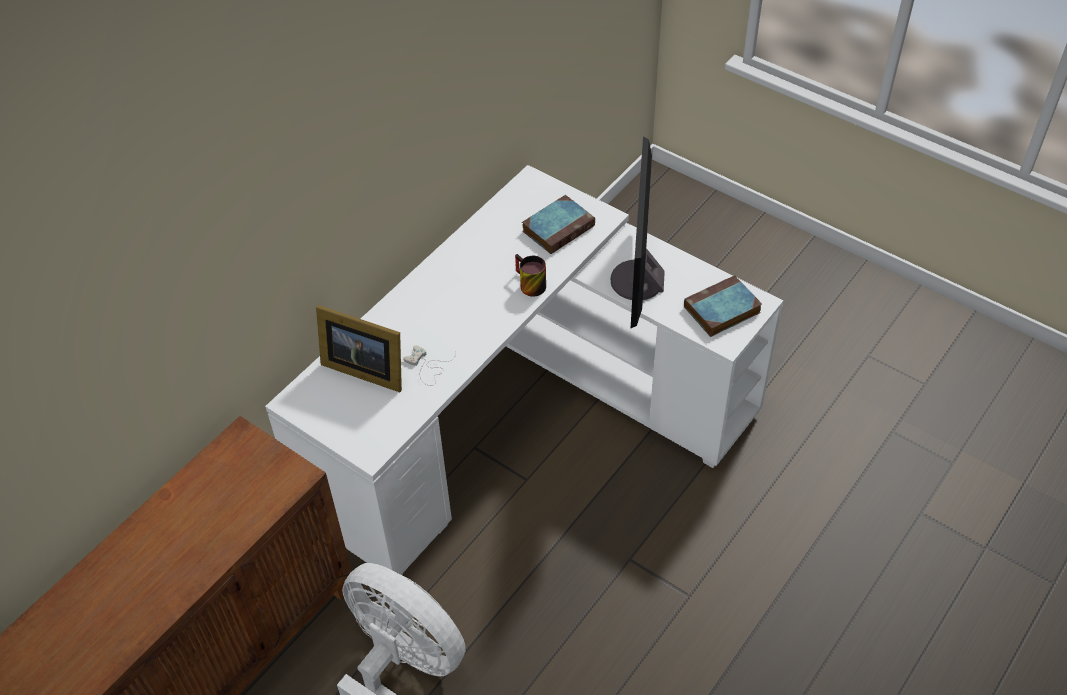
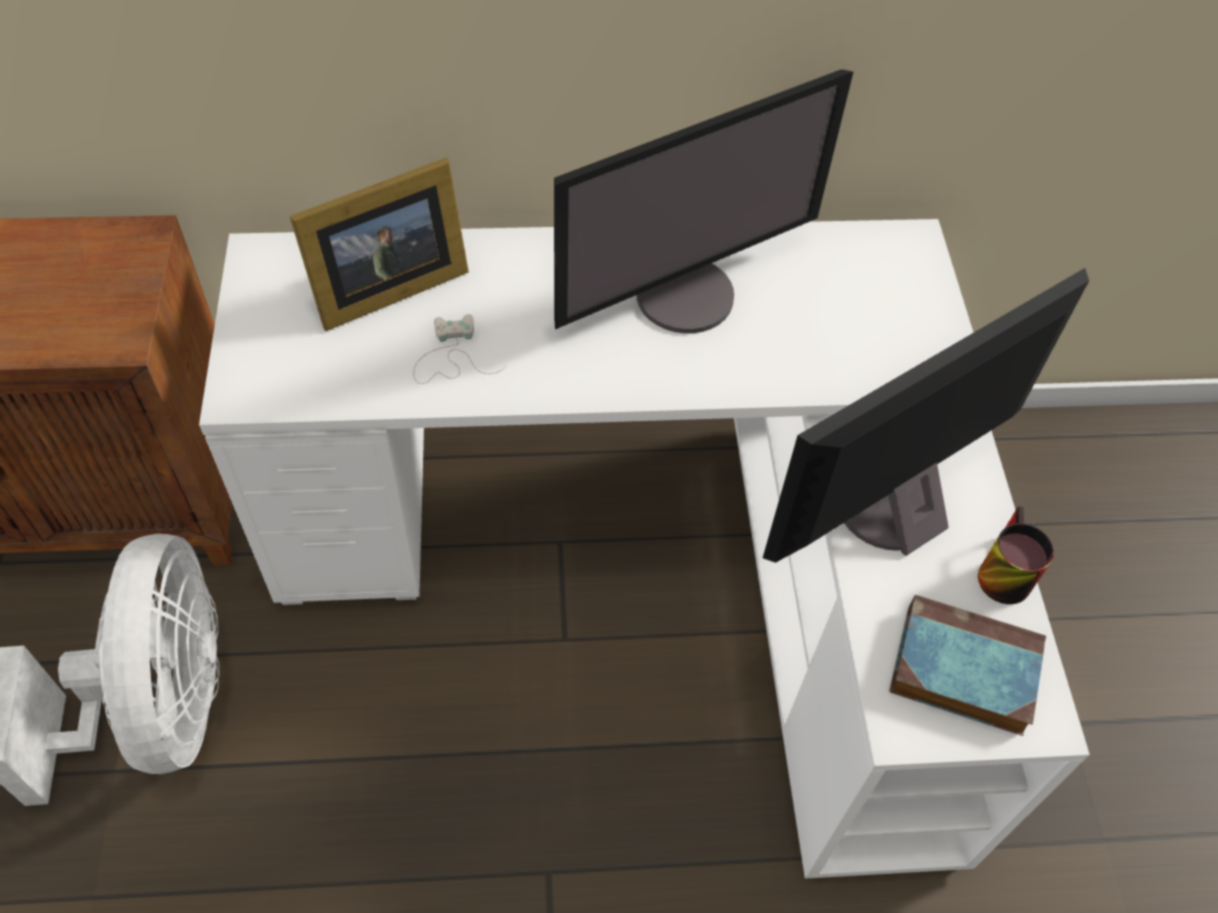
camera: 45 degrees right, 5 degrees up
(363, 368) = (383, 288): picture frame -> picture frame turned 105 degrees counterclockwise
(478, 269) = (684, 293): none -> monitor
(528, 285) = (718, 369): mug -> mug (999, 570)
(559, 227) = (866, 332): book -> none

